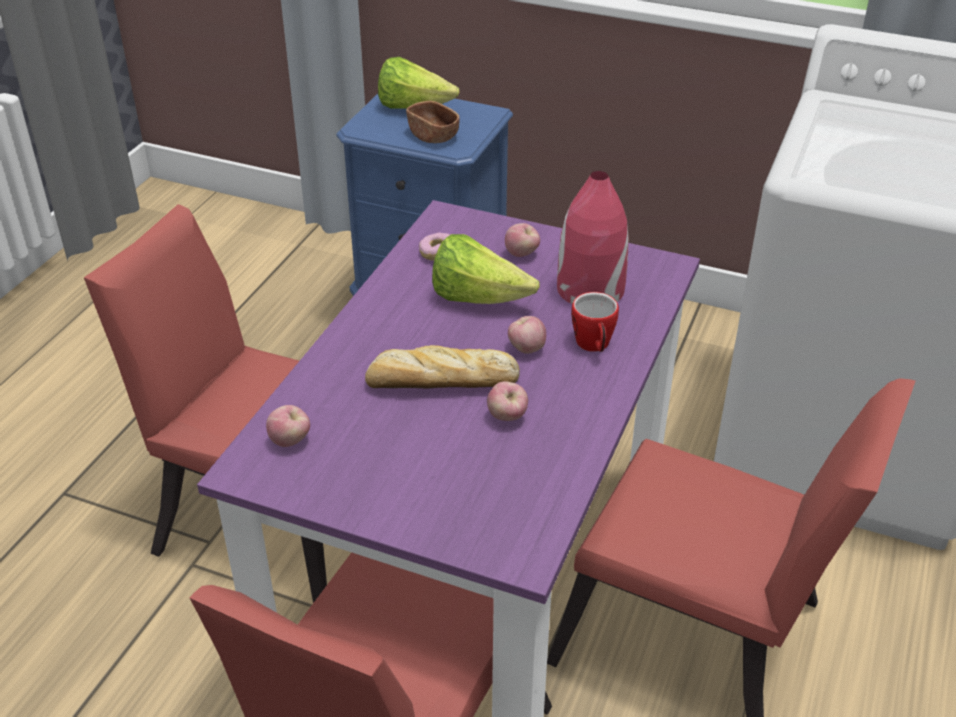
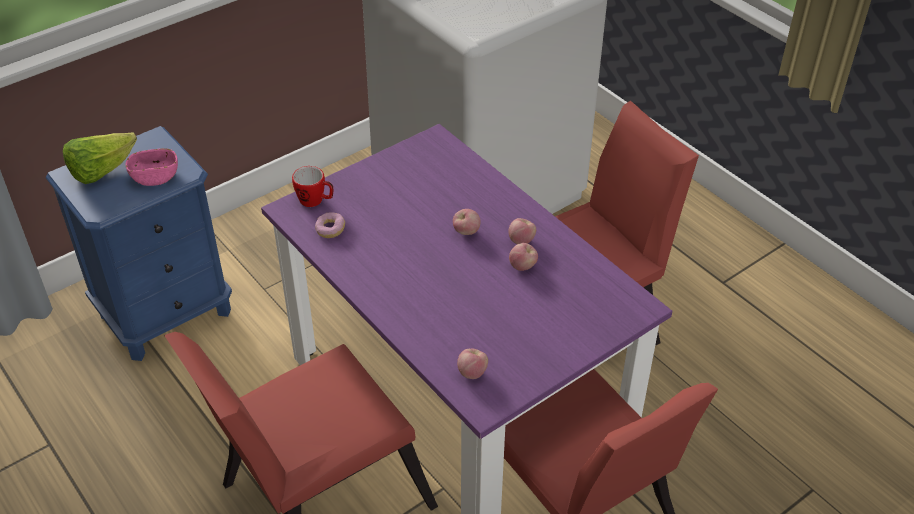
camera: 60 degrees left, 5 degrees up
(433, 136) = (155, 177): brown bowl -> pink bowl
(439, 382) = (468, 282): bread -> none
(478, 298) = (397, 231): lettuce -> none
(522, 254) = (367, 192): apple -> apple (521, 240)
(589, 289) = (430, 180): red vase -> none
(594, 346) = (487, 203): mug -> mug (315, 201)

